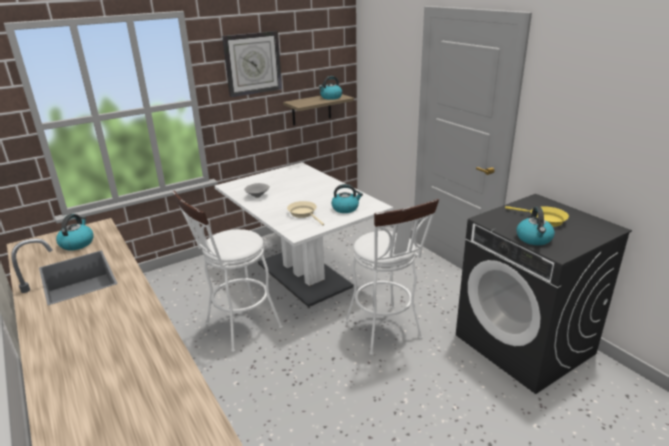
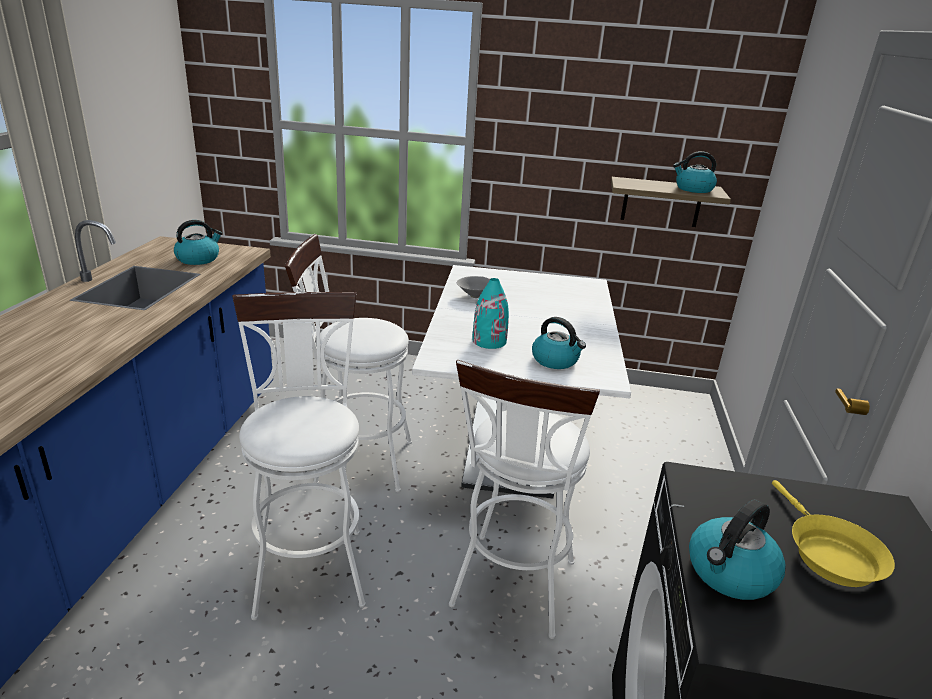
camera: 40 degrees right, 0 degrees up
(252, 63) = (573, 103): wall clock -> none
(286, 384) = (309, 562): none -> white stool
(304, 214) = (489, 341): beige frying pan -> turquoise vase

